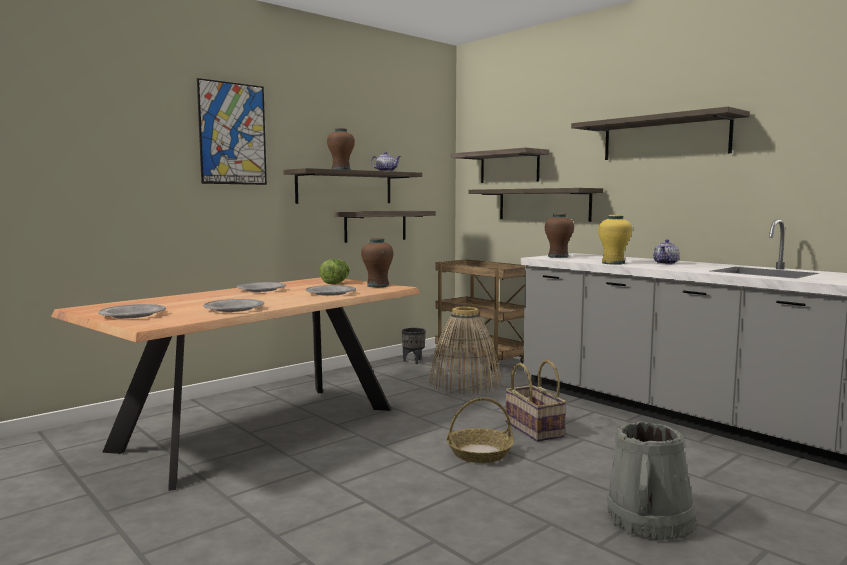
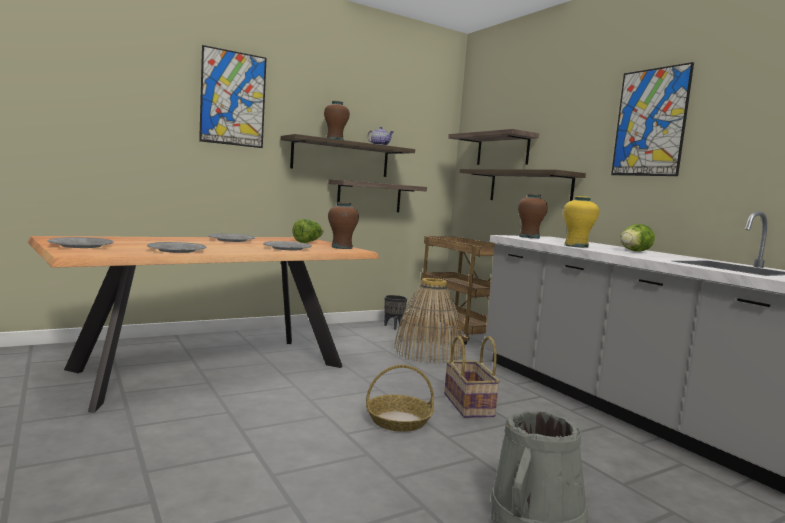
camera: 10 degrees right, 0 degrees up
(664, 138) = (650, 122): shelf -> picture
(666, 263) = (633, 251): teapot -> lettuce

